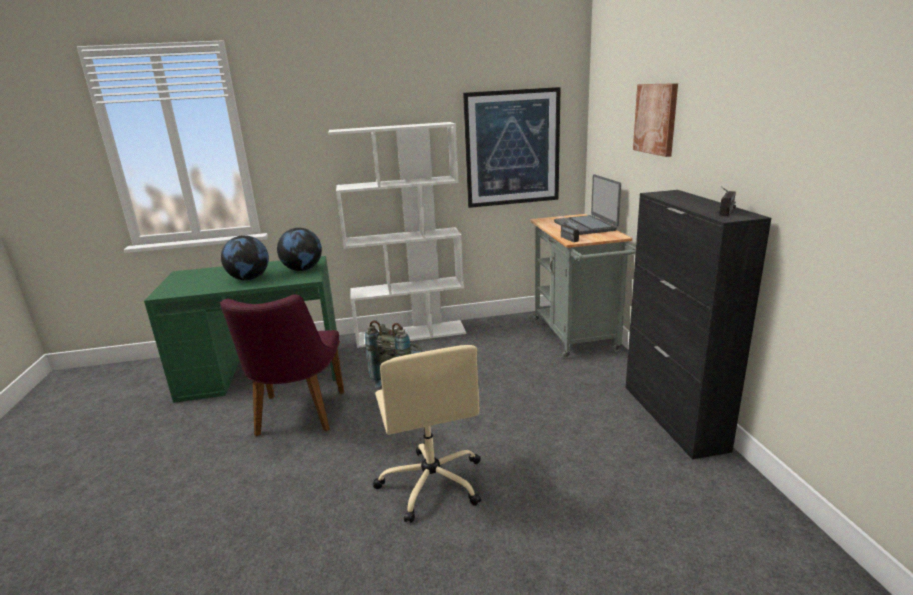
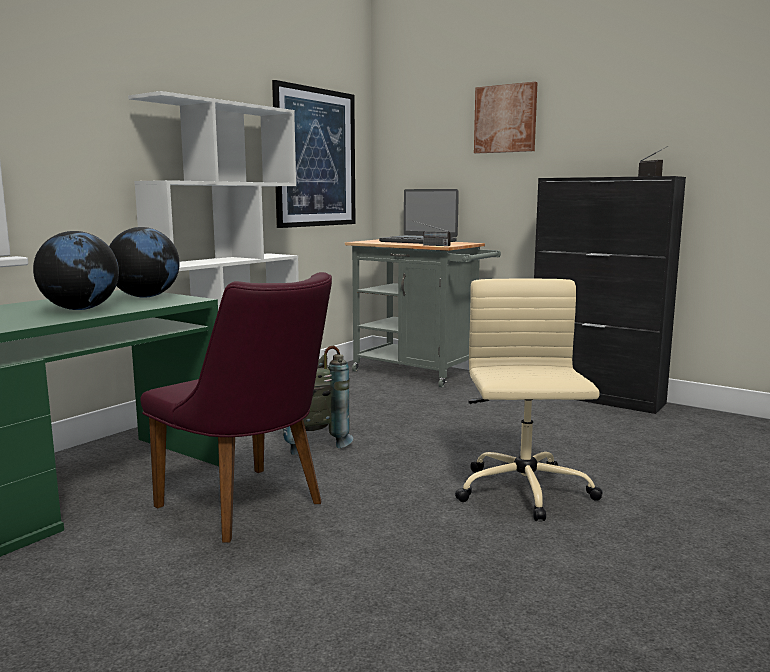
camera: 45 degrees left, 10 degrees down
(432, 482) = (524, 492): beige office chair -> beige office chair turned 120 degrees counterclockwise

